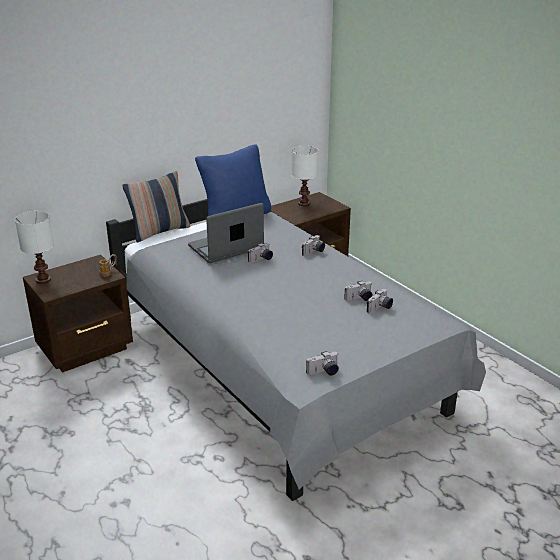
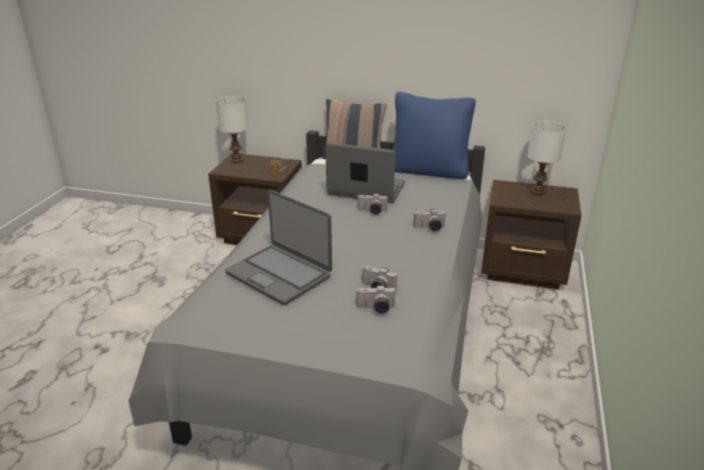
camera: 50 degrees right, 0 degrees up
(295, 324) = (279, 274): none -> laptop
(324, 372) = (211, 326): camera -> none

